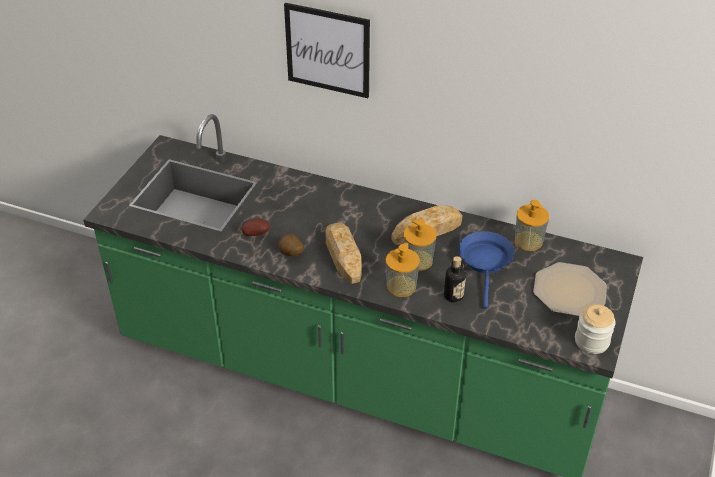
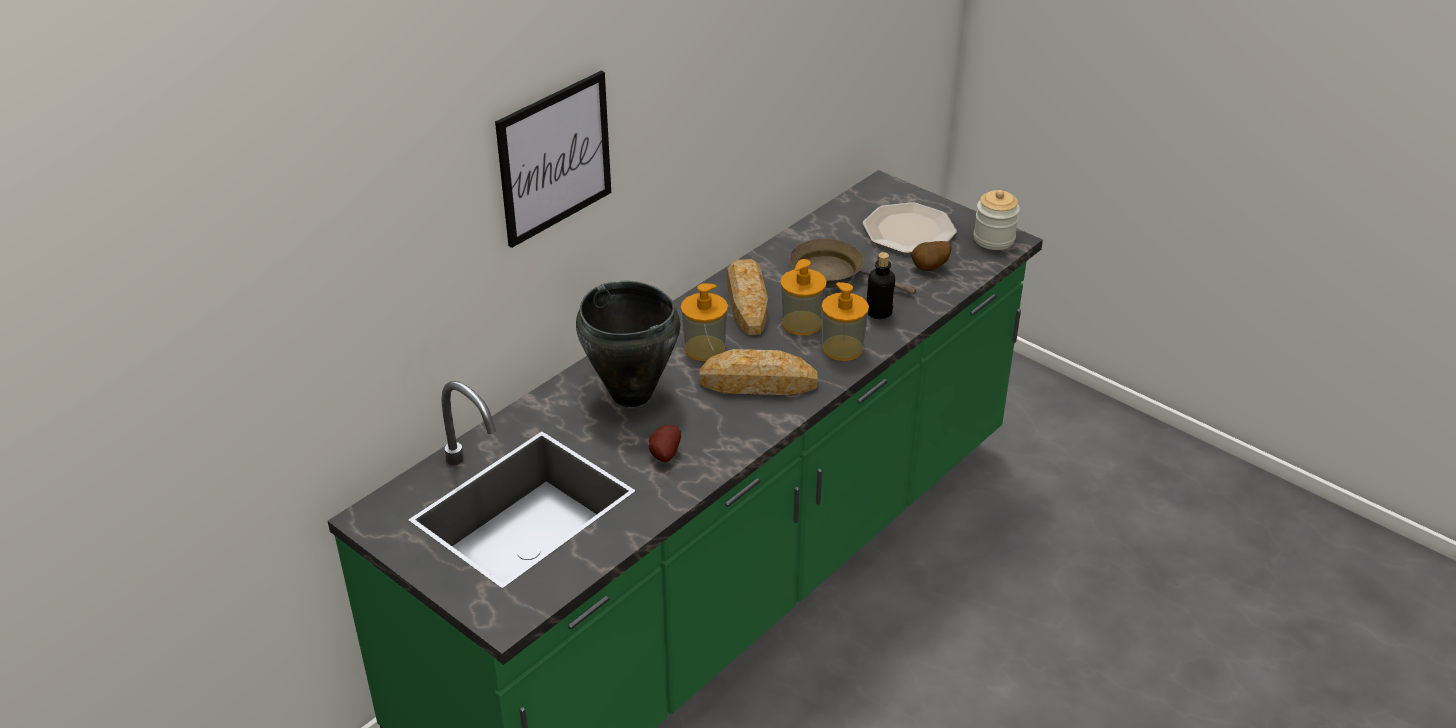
camera: 70 degrees left, 5 degrees down
(291, 254) = (729, 430): potato -> potato (930, 269)
(305, 206) = (631, 395): none -> black cooking pot
(485, 263) = (833, 274): blue frying pan -> brown frying pan
(528, 241) = (811, 233): soap dispenser -> soap dispenser (704, 348)

